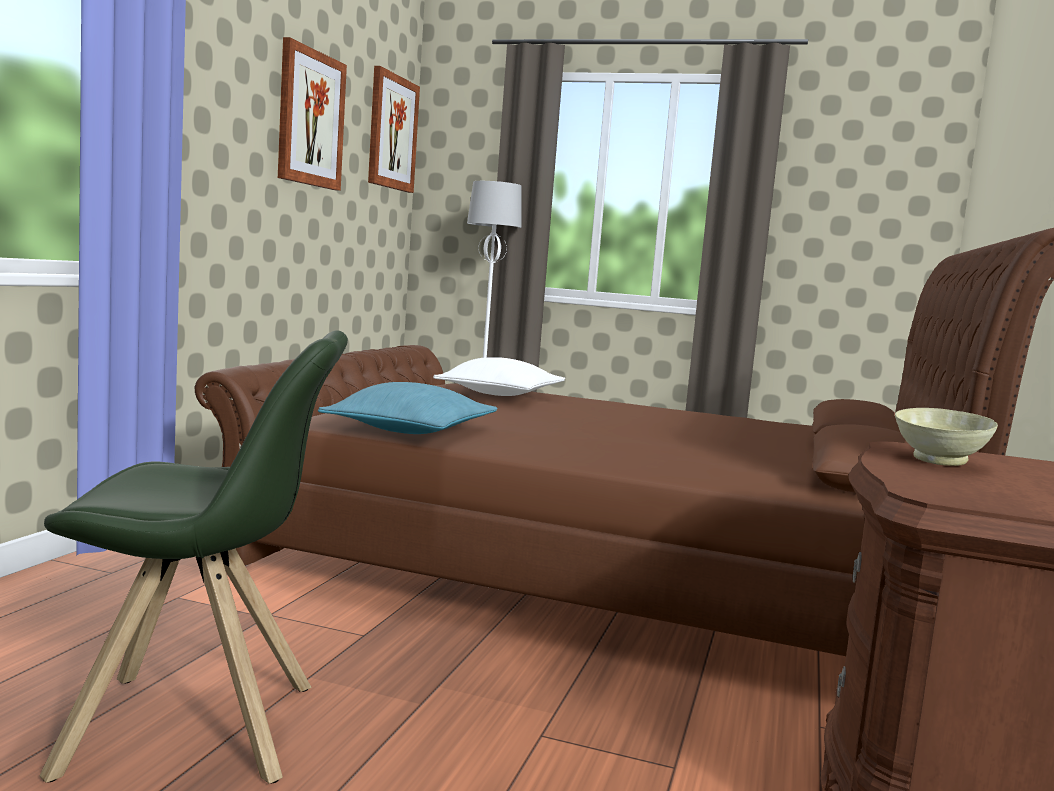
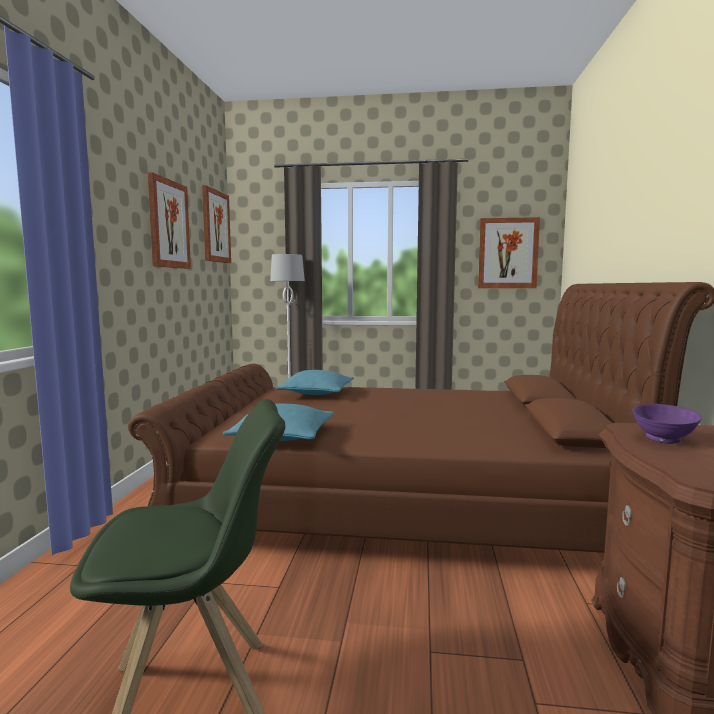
camera: 10 degrees left, 0 degrees up
(500, 394) = (316, 393): white pillow -> turquoise pillow
(866, 204) = (508, 253): none -> picture
(937, 461) = (662, 439): beige bowl -> purple bowl

